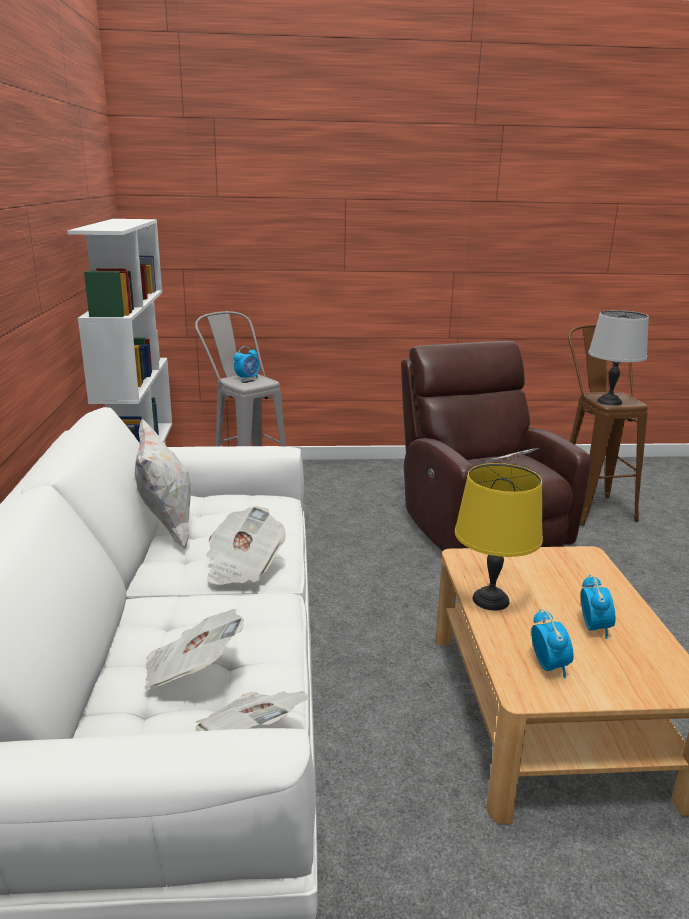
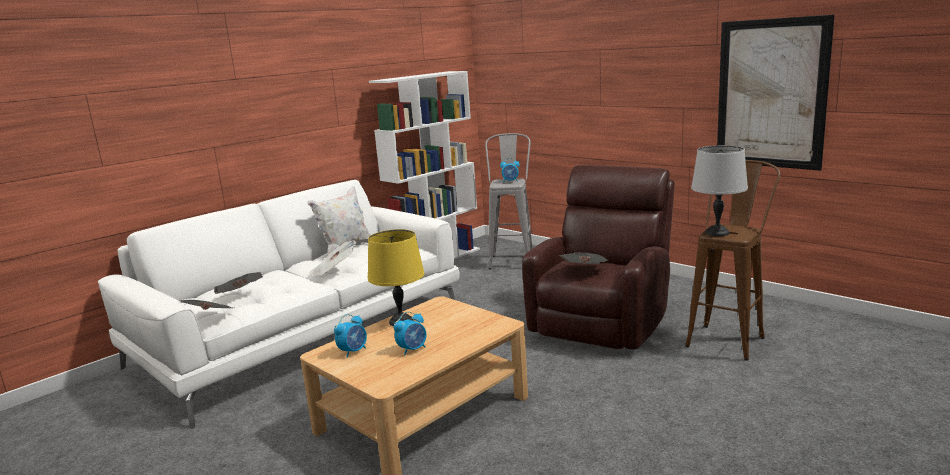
camera: 50 degrees right, 5 degrees down
(551, 256) = (770, 94): none -> picture

